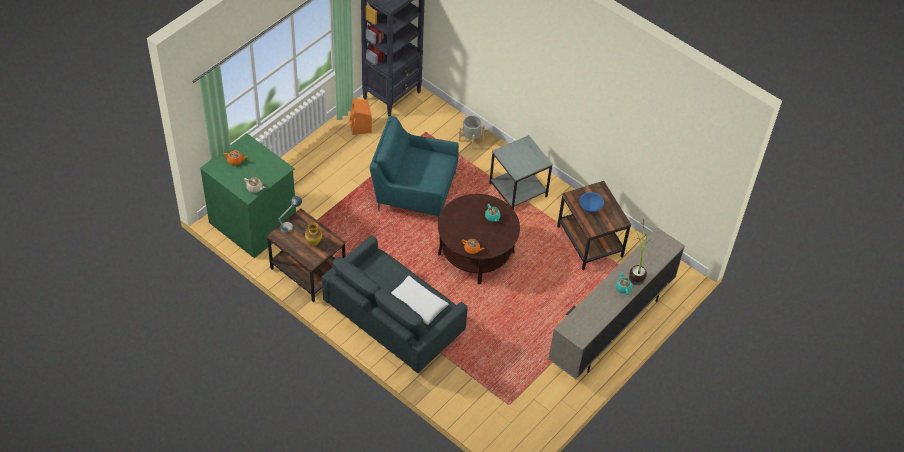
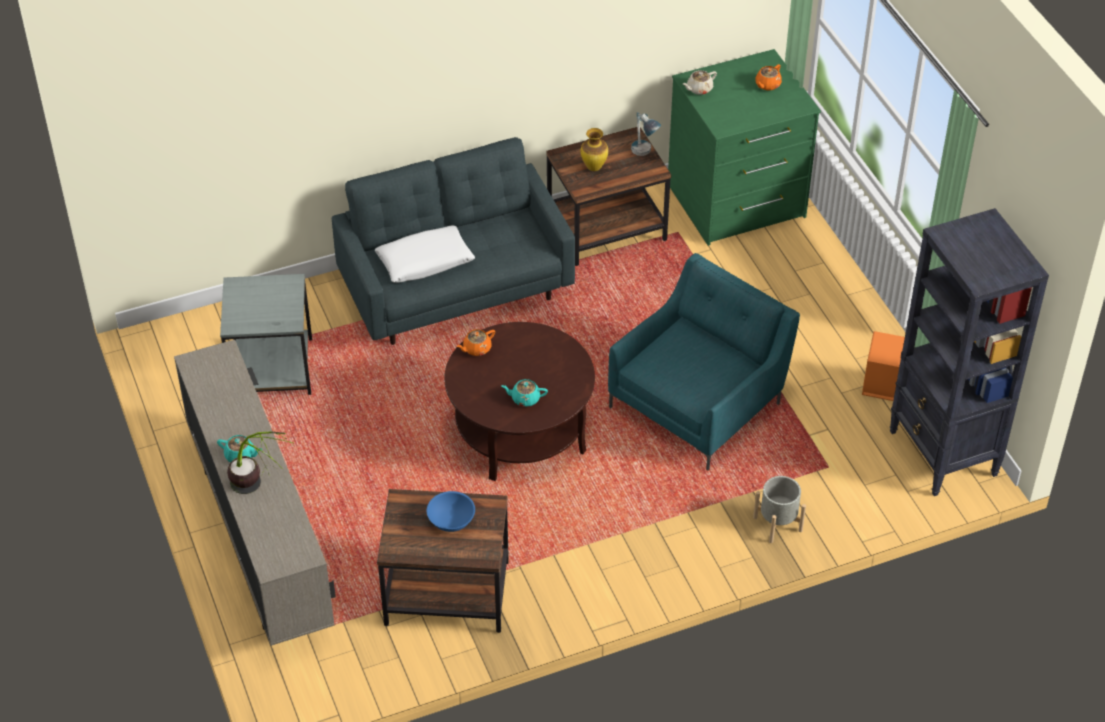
camera: 120 degrees right, 5 degrees down
(519, 190) = (621, 543): grey side table -> grey side table (271, 369)

